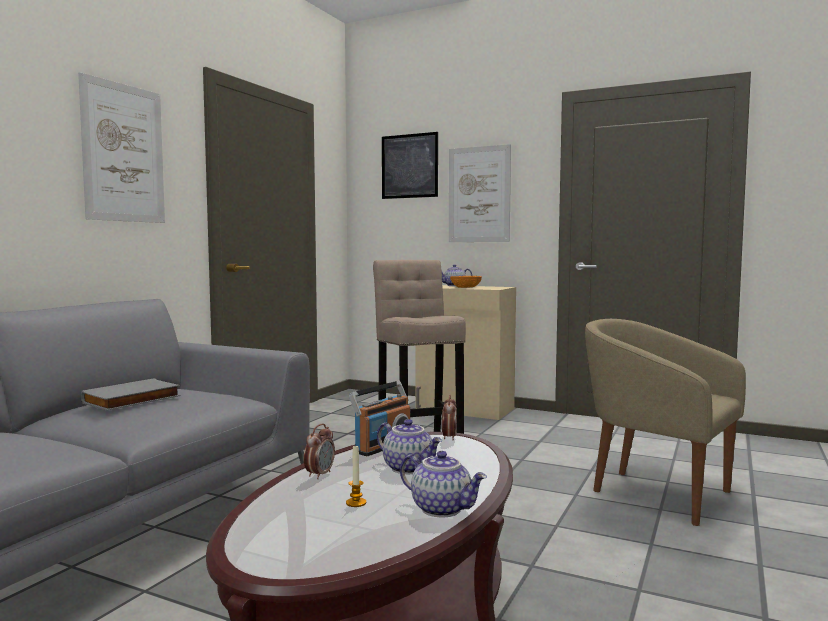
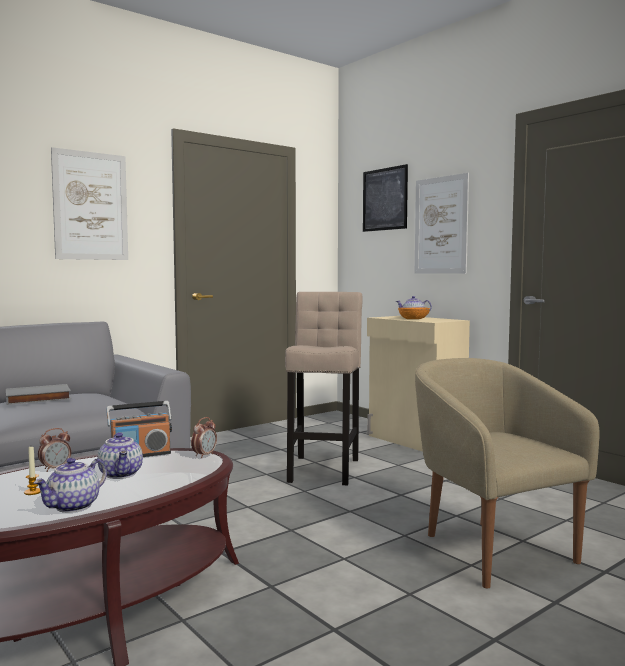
camera: 25 degrees right, 0 degrees up
(442, 509) = (73, 507): teapot -> teapot turned 60 degrees clockwise

